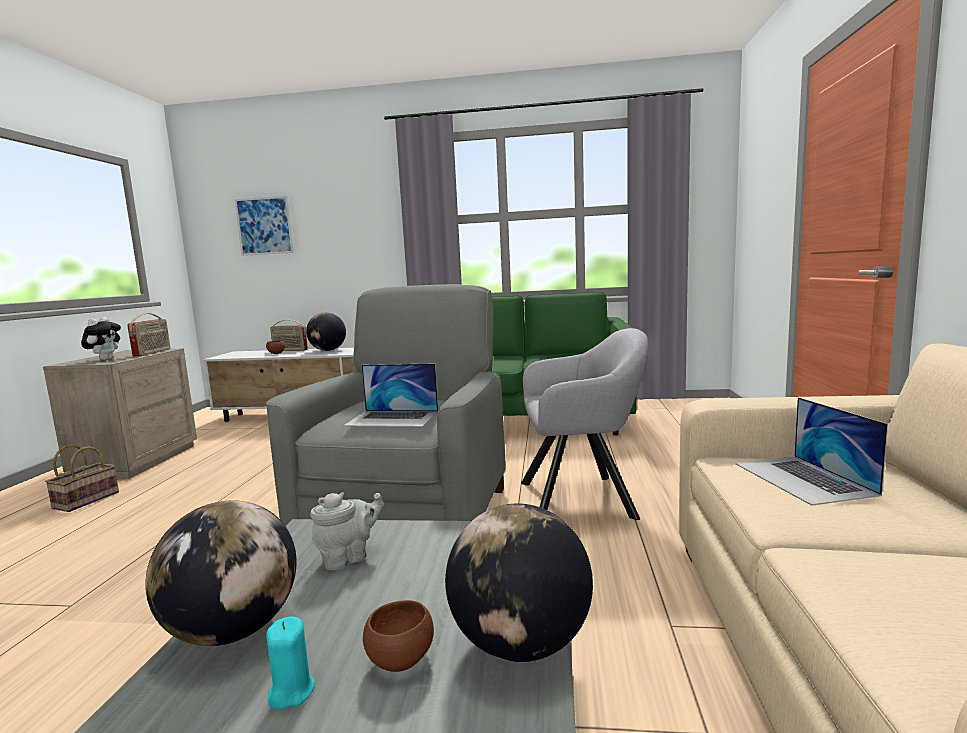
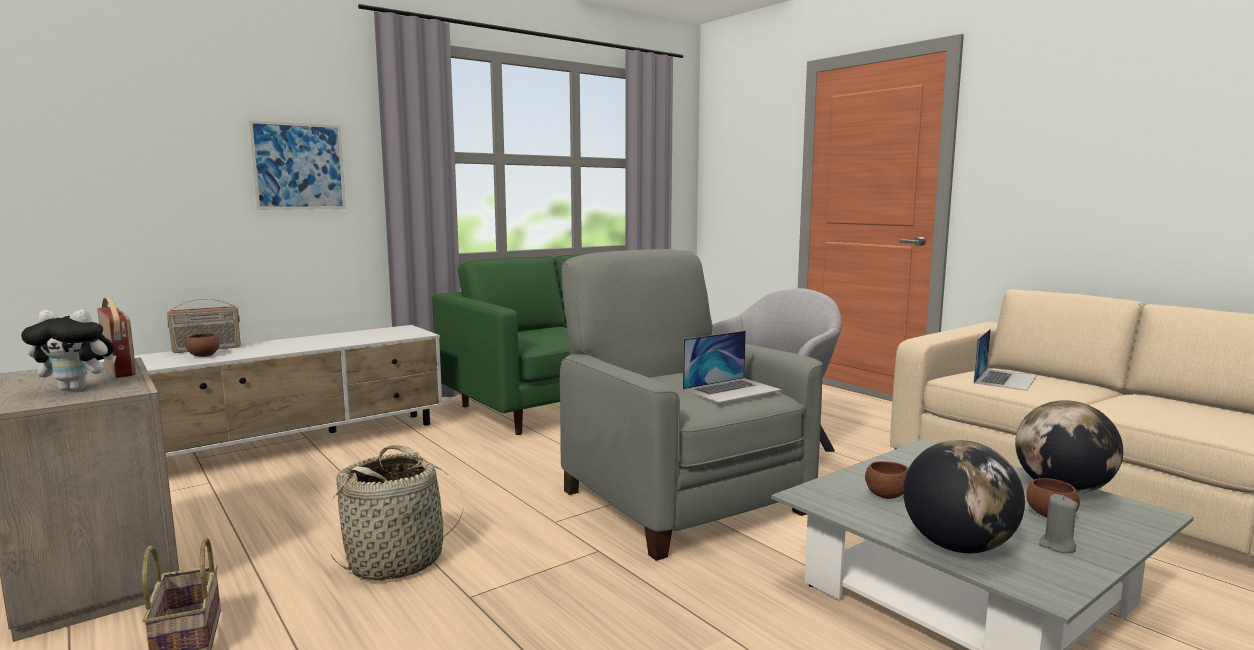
camera: 45 degrees left, 0 degrees up
(105, 359) = (78, 389): plush toy -> plush toy turned 120 degrees clockwise
(210, 494) = (397, 560): none -> basket
(264, 226) = (120, 136): picture -> picture (299, 166)
(291, 691) = (1057, 546): turquoise candle -> grey candle
(328, 350) = (288, 343): globe -> none
(348, 557) = (886, 496): grey teapot -> brown bowl
(803, 479) = (1005, 379): laptop -> laptop turned 90 degrees counterclockwise

